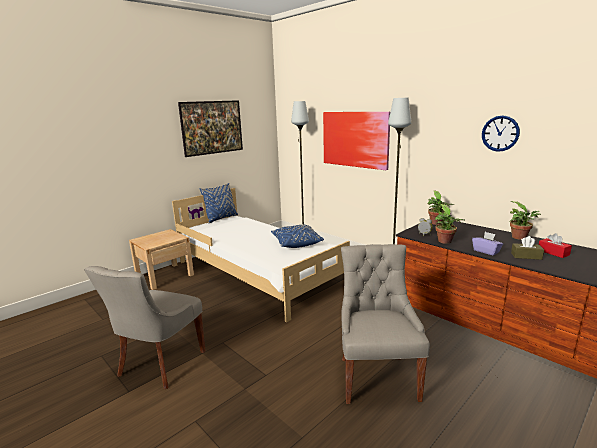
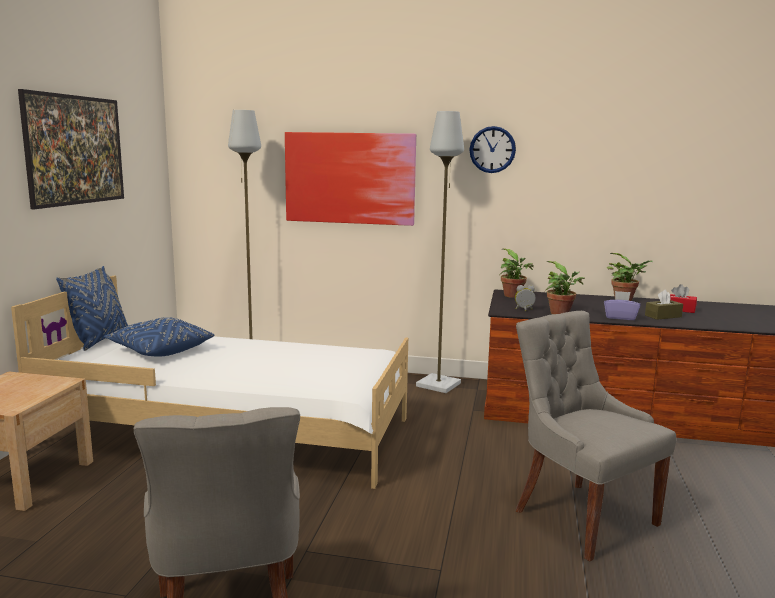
camera: 35 degrees left, 5 degrees down
(296, 243) = (318, 355): blue pillow -> blue pillow (160, 350)
(500, 133) = (583, 165): wall clock -> wall clock (492, 149)

